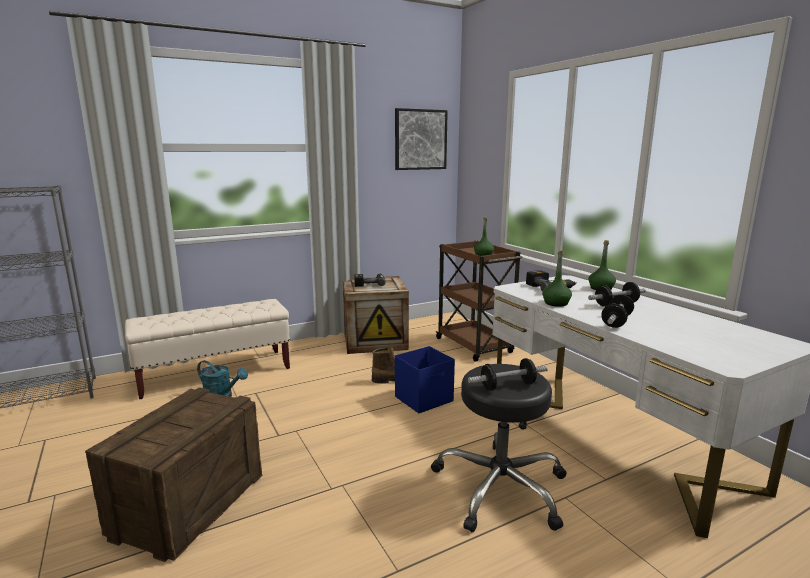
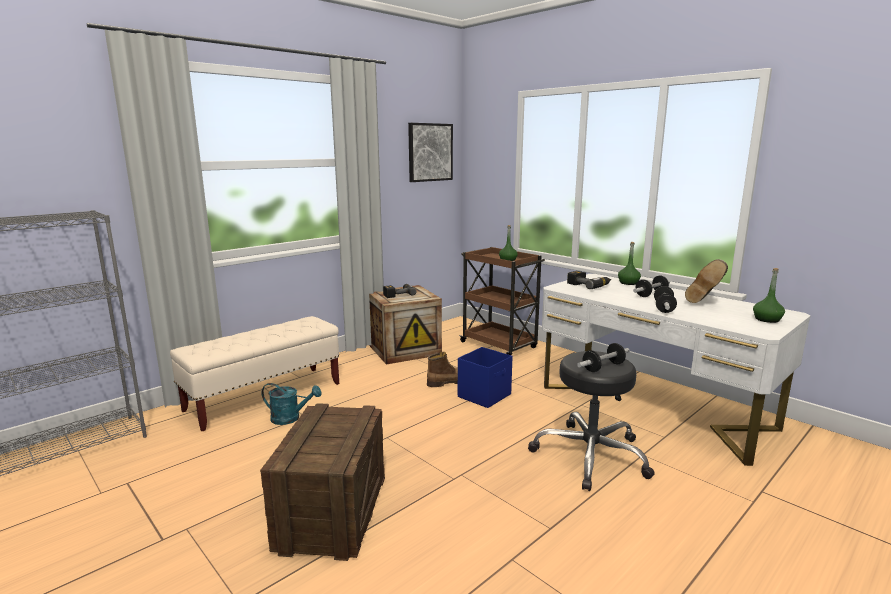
camera: 15 degrees left, 0 degrees up
(556, 303) = (606, 297): green bottle -> green bottle (767, 319)
(676, 318) = (702, 302): none -> brown boot

